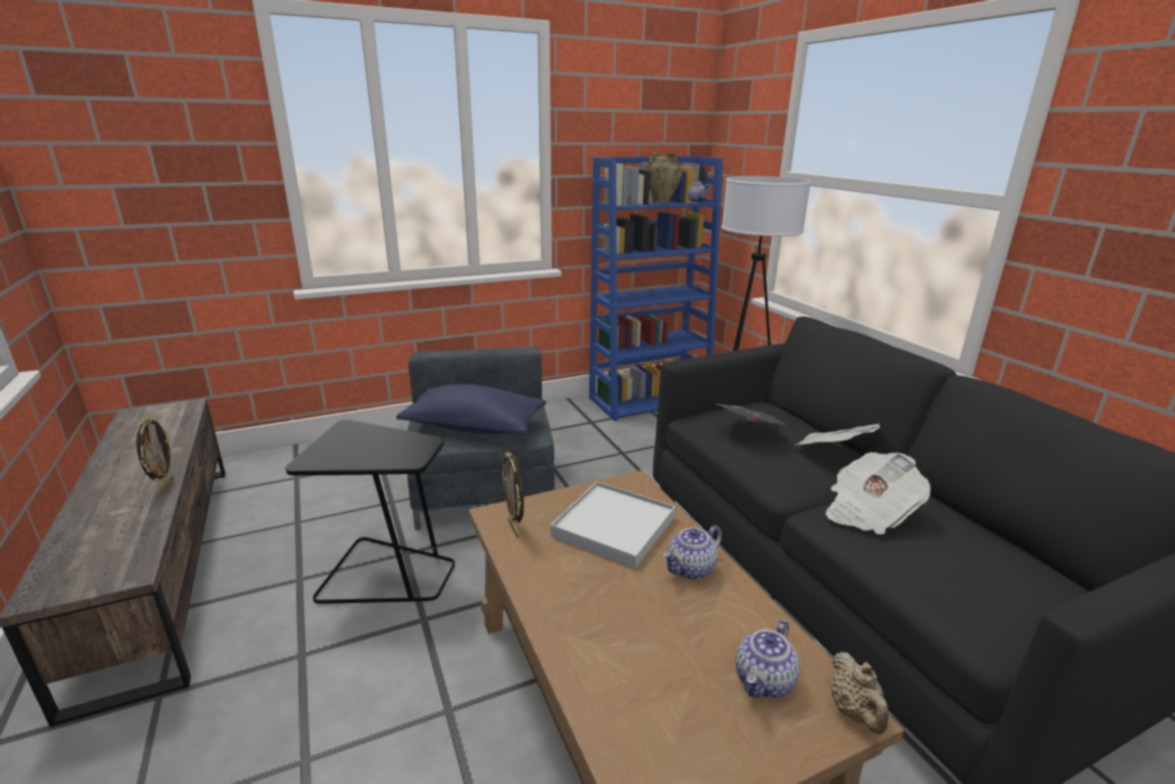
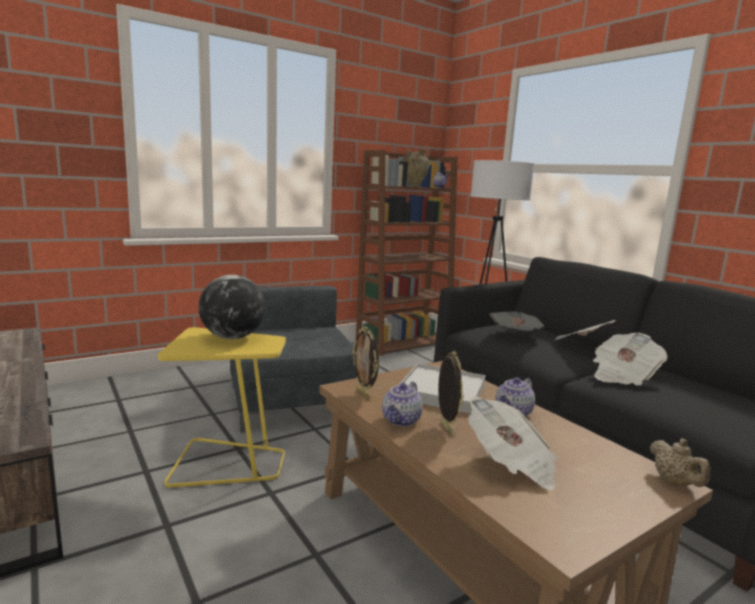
camera: 10 degrees left, 10 degrees down
(165, 486) = (29, 382): picture frame -> picture frame (446, 428)
(381, 439) = (232, 337): none -> globe
(387, 574) = (227, 463): black side table -> yellow side table
(474, 427) = (291, 343): blue pillow -> none
(647, 661) = (511, 464): none -> newspaper
(650, 399) = (404, 342): blue bookcase -> brown bookcase
(764, 681) = (603, 470): teapot -> teapot (401, 420)

